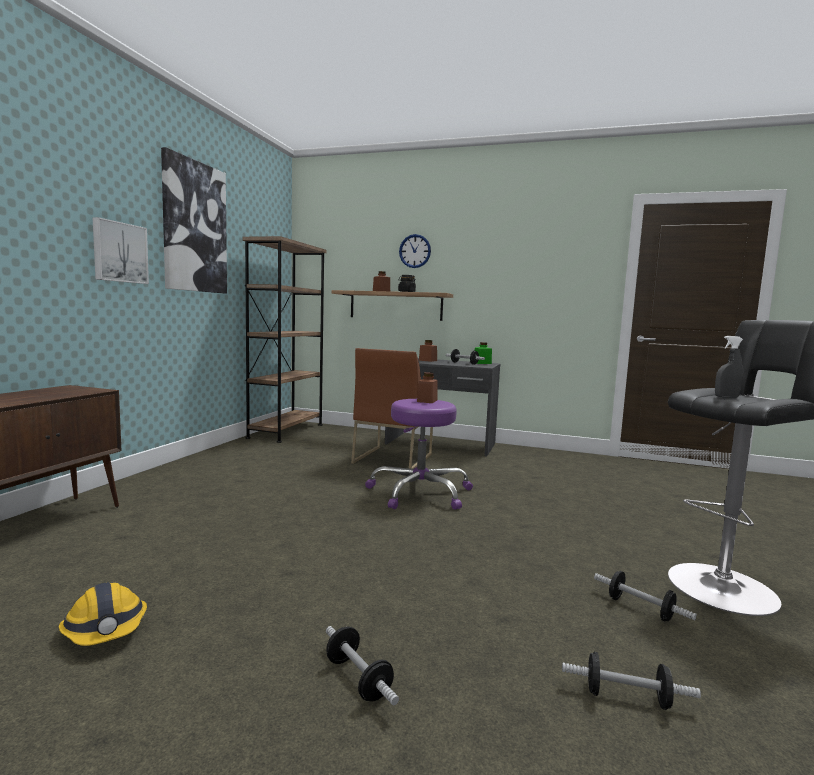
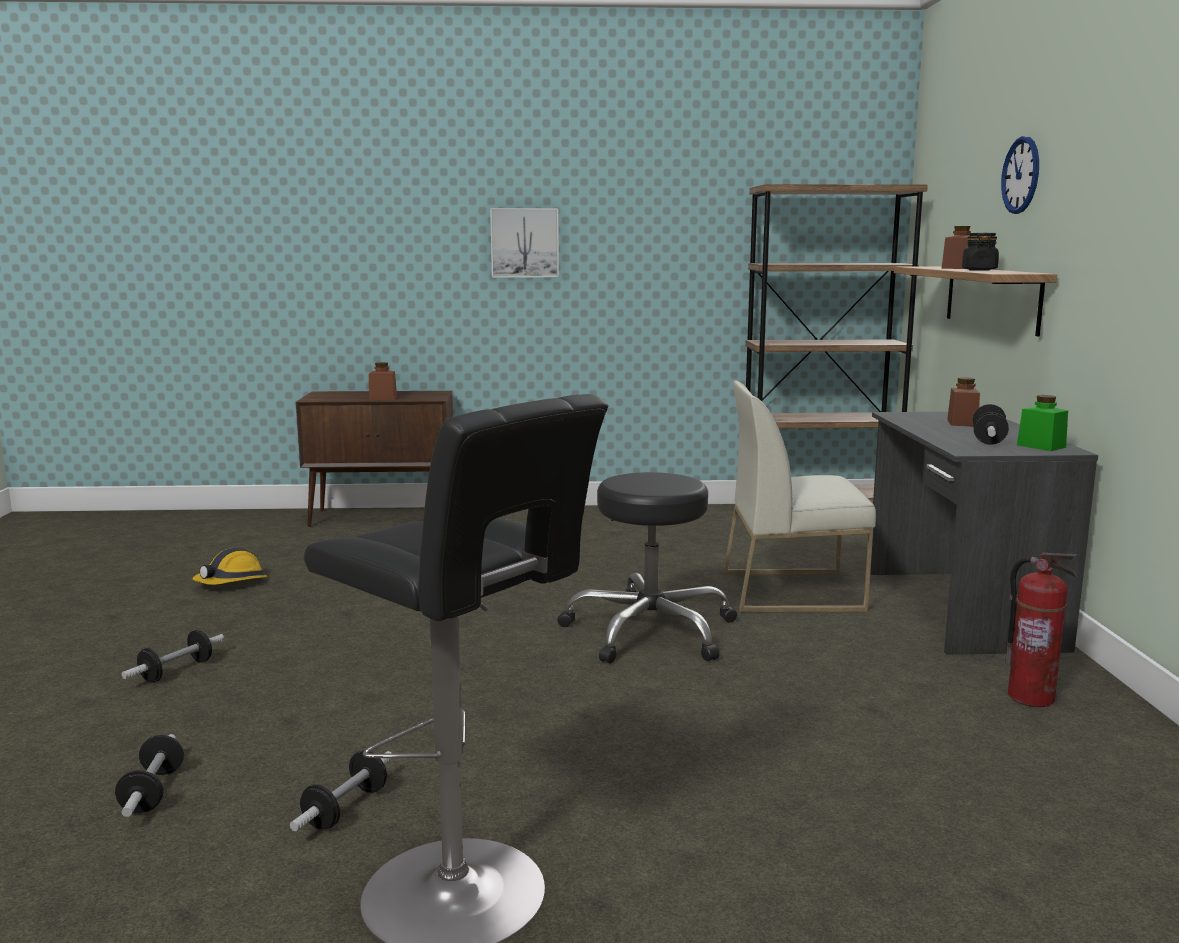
camera: 70 degrees right, 5 degrees up
(194, 227) = (651, 190): picture -> none
(392, 458) = (792, 591): brown chair -> white chair
(420, 492) = (649, 631): purple stool -> black stool
(427, 401) = (673, 482): brown jar -> brown jar (383, 398)
(532, 457) = (1031, 697): none -> fire extinguisher
(726, 397) = (417, 529): grey spray bottle -> none

